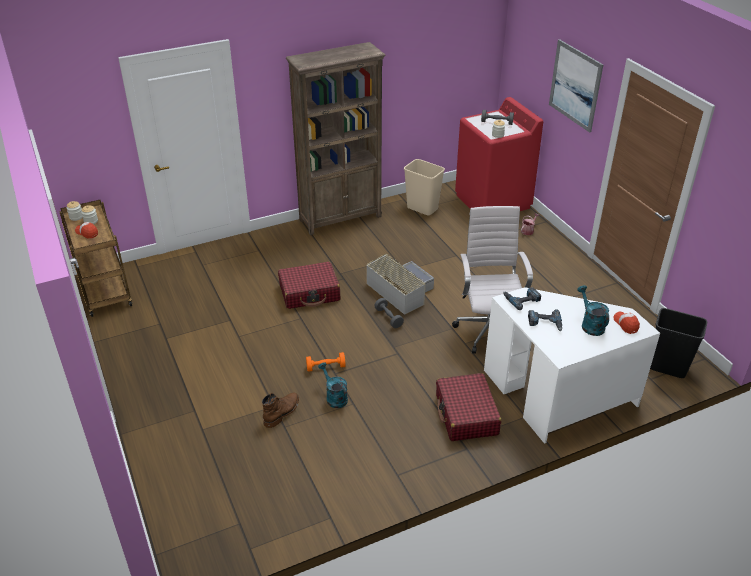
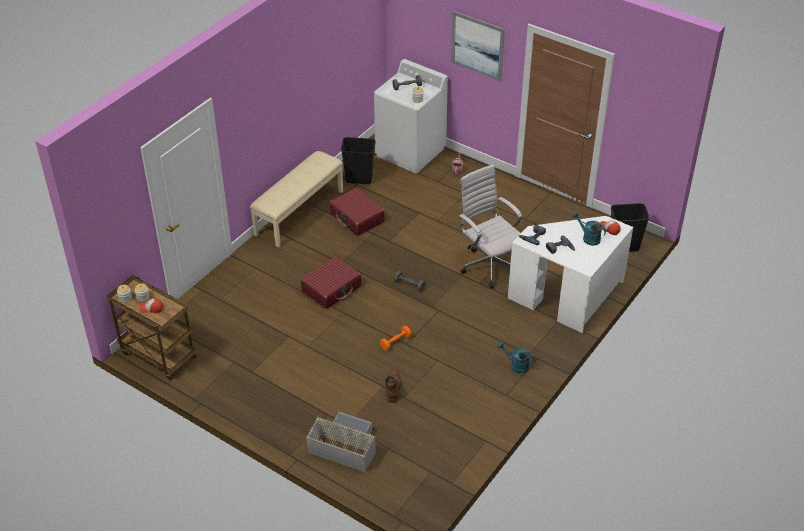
camera: 30 degrees left, 5 degrees up
(334, 397) = (420, 361): turquoise watering can -> turquoise watering can (516, 365)
(341, 218) = (299, 212): brown bookcase -> beige bench
(400, 290) = (400, 259): grey storage box -> grey storage box (343, 446)
(423, 208) = (359, 179): beige trash can -> black trash can
(466, 415) = (519, 335): red suitcase -> red suitcase (357, 218)
(493, 201) = (410, 152): red washing machine -> white washing machine

